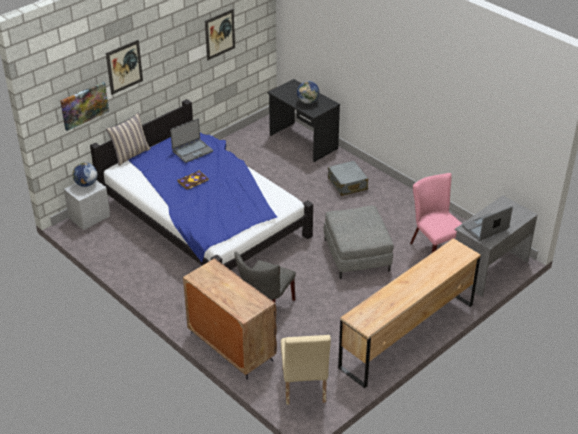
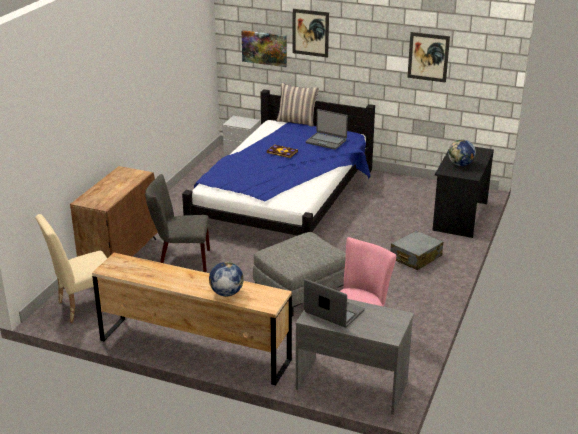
camera: 65 degrees right, 10 degrees down
(86, 184) = (246, 121): globe -> globe (226, 293)

